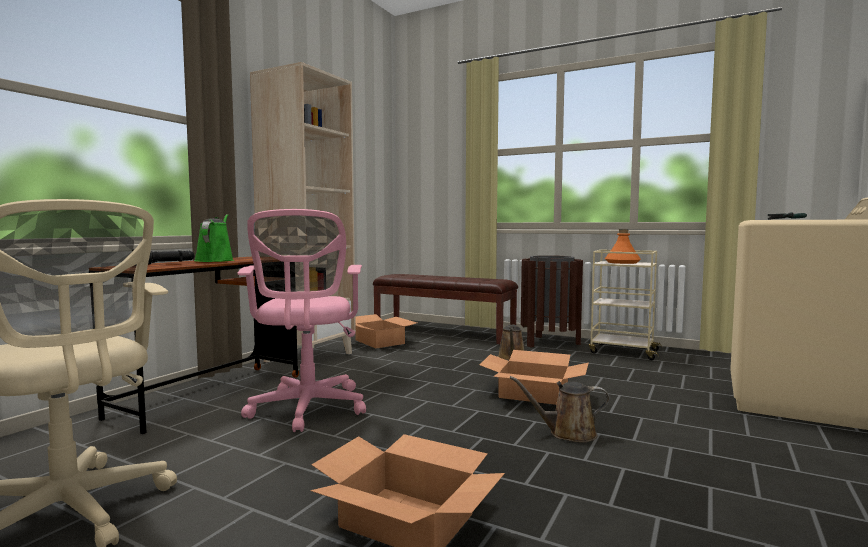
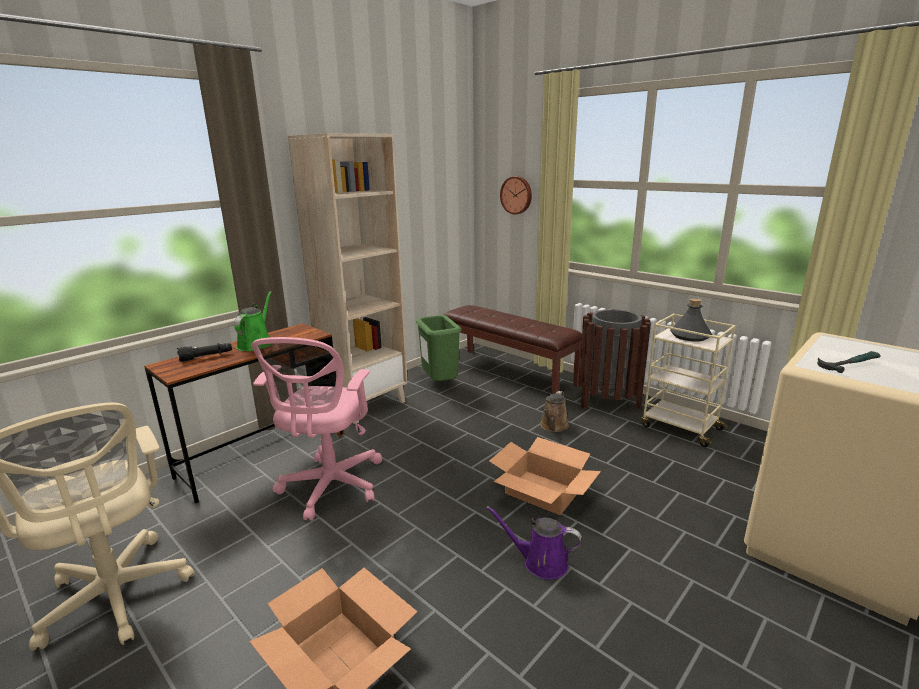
camera: 15 degrees right, 15 degrees up
(380, 342) = (439, 384): cardboard box -> green trash can
(440, 168) = (516, 195): none -> wall clock
(567, 433) = (540, 562): brown watering can -> purple watering can
(622, 262) = (690, 336): orange bottle -> grey bottle

